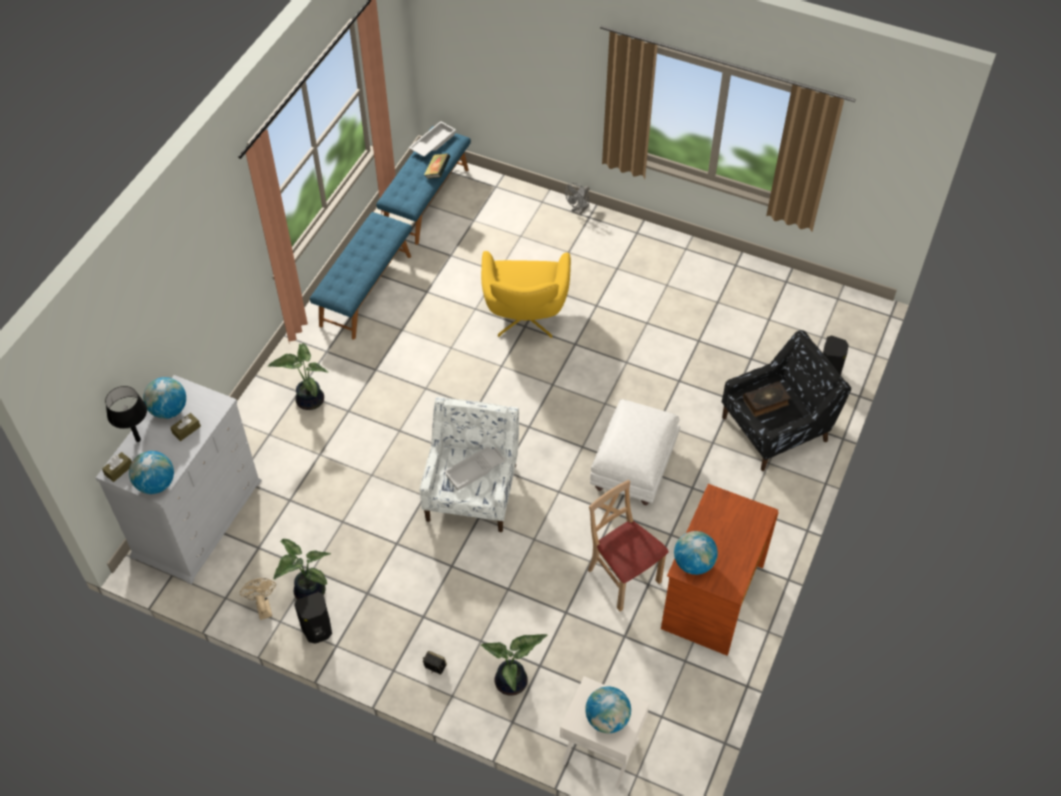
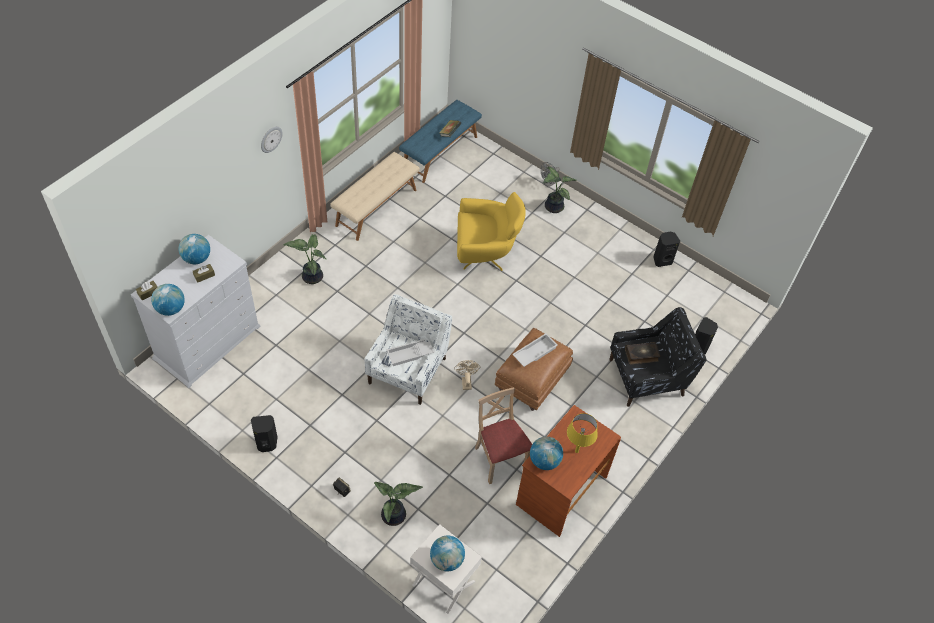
camera: 10 degrees right, 0 degrees up
(138, 439) = (168, 274): black table lamp -> none
(227, 230) = (270, 139): none -> wall clock
(263, 606) = (233, 416): beige fan -> beige fan (466, 381)
(307, 592) = (268, 413): potted plant -> potted plant (552, 207)
(365, 290) = (376, 207): blue bench -> beige bench
(432, 142) = (452, 111): white tray -> white tray (534, 352)
(525, 320) = (485, 254): yellow armchair -> yellow armchair turned 105 degrees counterclockwise
(633, 469) = (531, 381): white ottoman -> brown ottoman
(729, 541) = (576, 451): none -> yellow table lamp
(750, 276) = (662, 260): none -> black speaker

